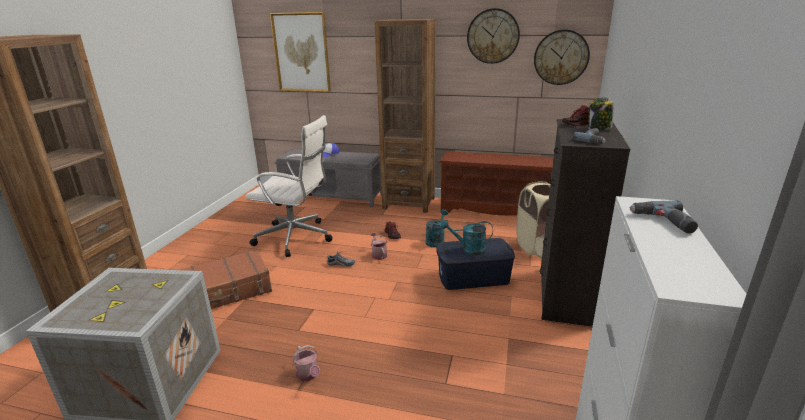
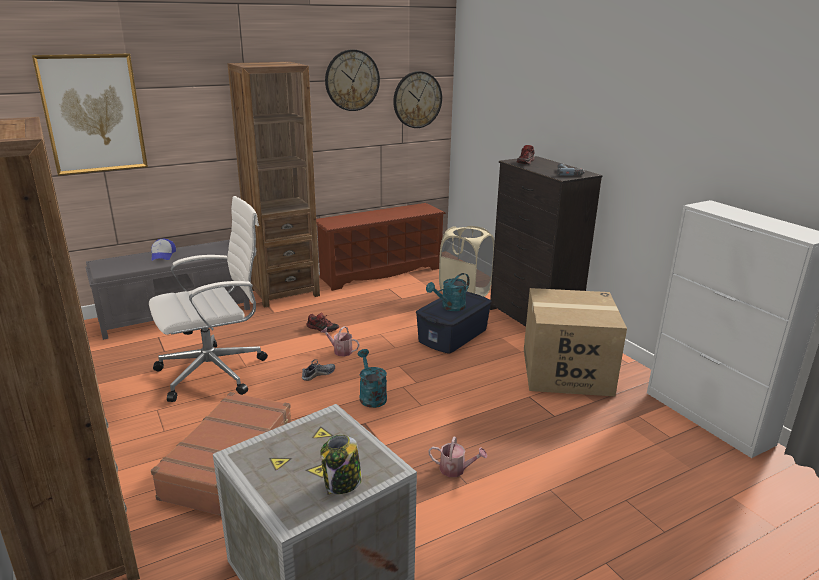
camera: 45 degrees left, 0 degrees up
(436, 240) = (372, 318): turquoise watering can -> turquoise watering can (371, 396)
(522, 353) = (566, 371): none -> cardboard box
(598, 129) = (548, 164): jar -> jar (342, 483)
(663, 222) = (734, 212): power drill -> none

